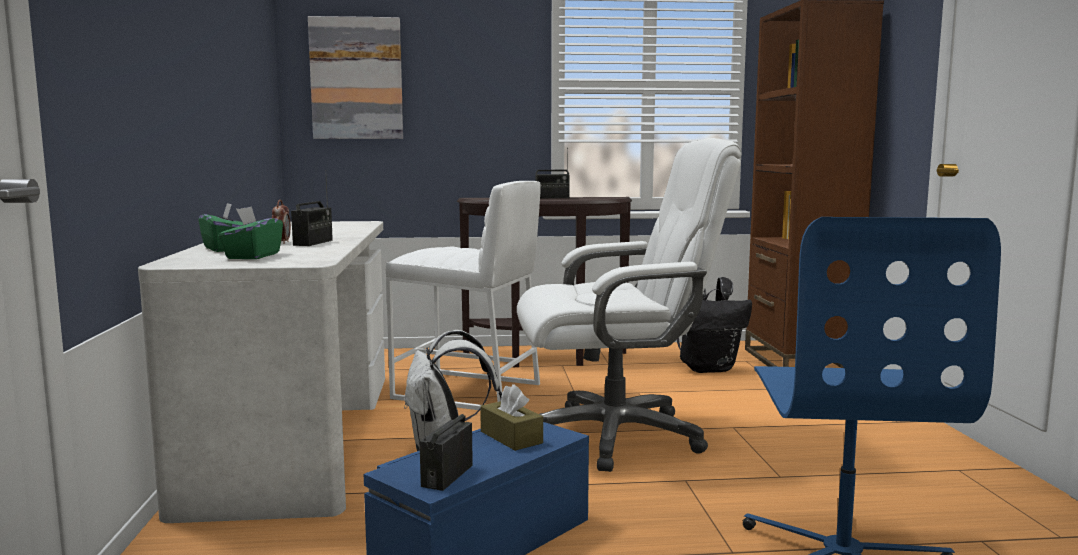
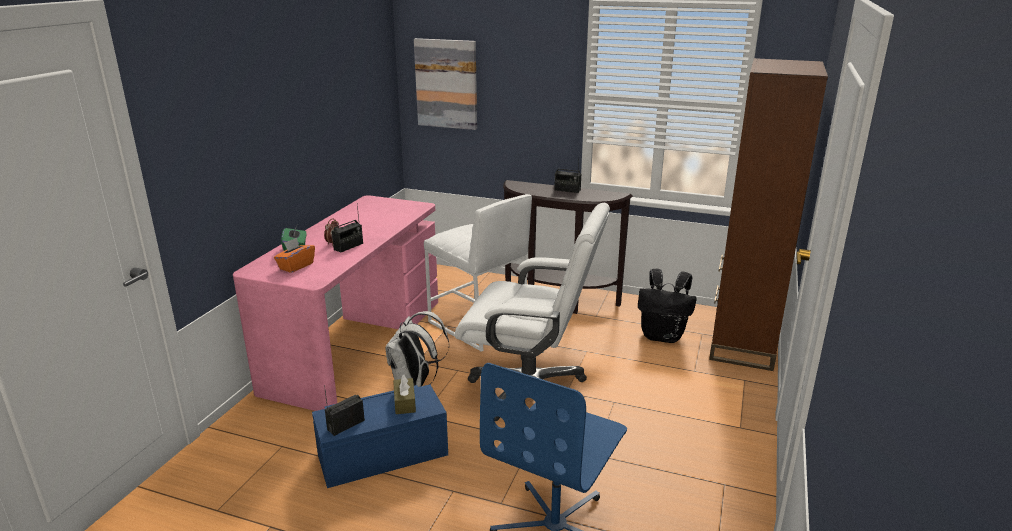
camera: 25 degrees right, 15 degrees up
(252, 256) = (296, 266): green tissue box -> orange tissue box
(297, 435) = (356, 344): white desk -> pink desk

